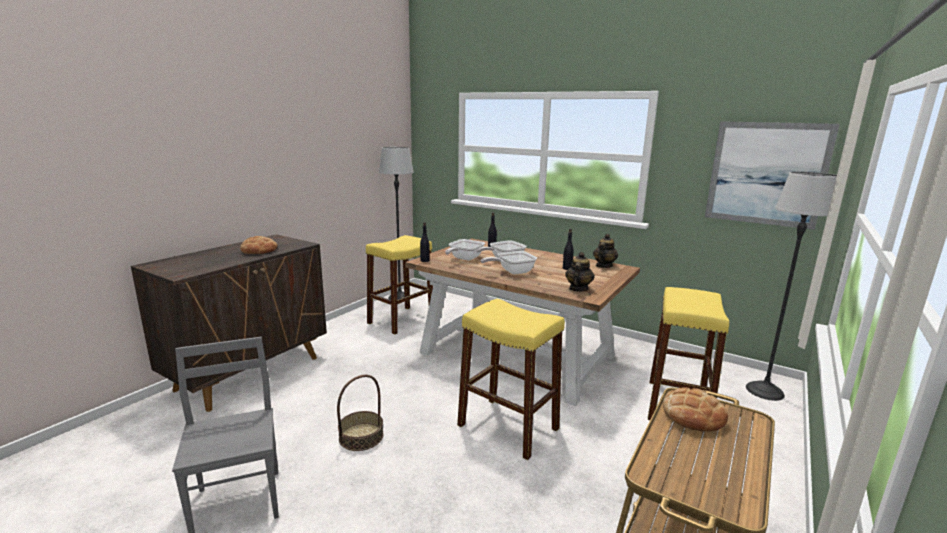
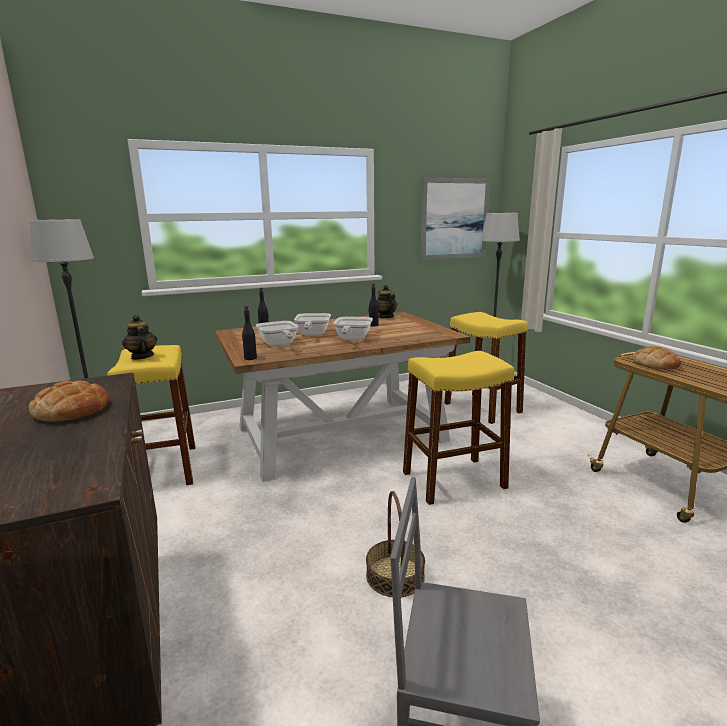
camera: 55 degrees left, 0 degrees up
(578, 289) = (427, 333): teapot -> teapot (142, 357)

